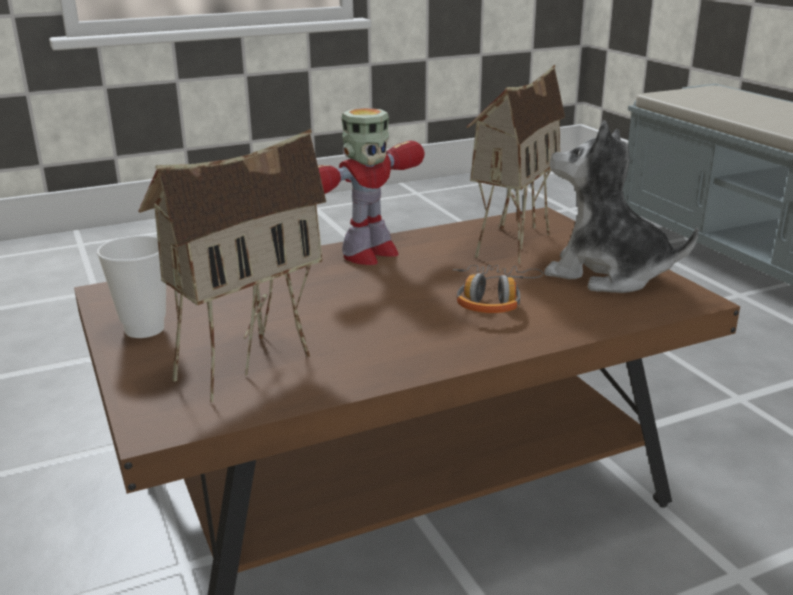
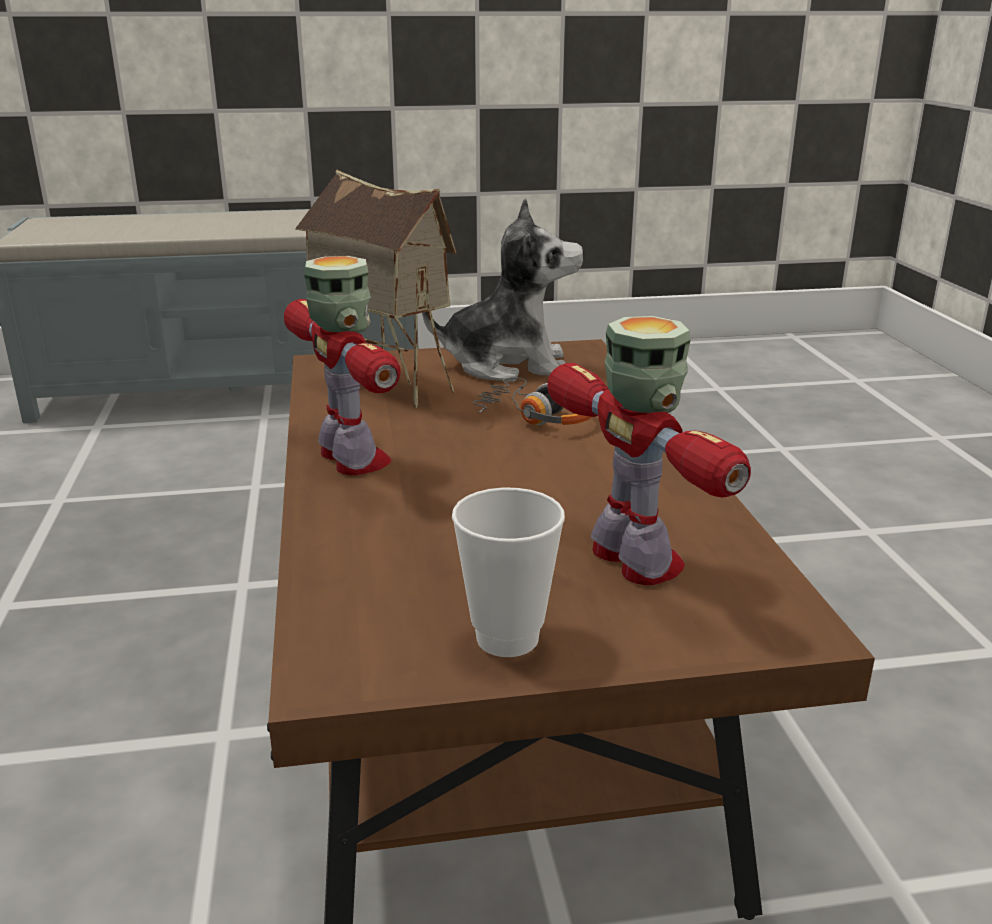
camera: 75 degrees left, 0 degrees up
(247, 359) = (636, 561): toy house -> toy robot
(606, 274) = (507, 365): plush toy -> plush toy turned 135 degrees counterclockwise

